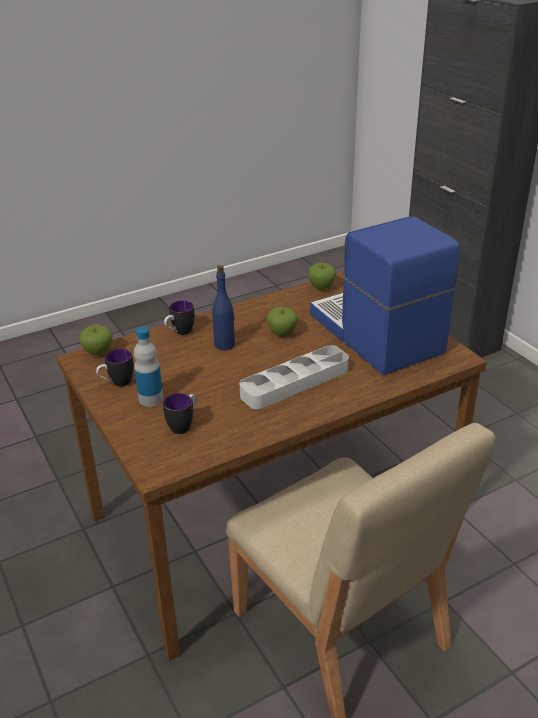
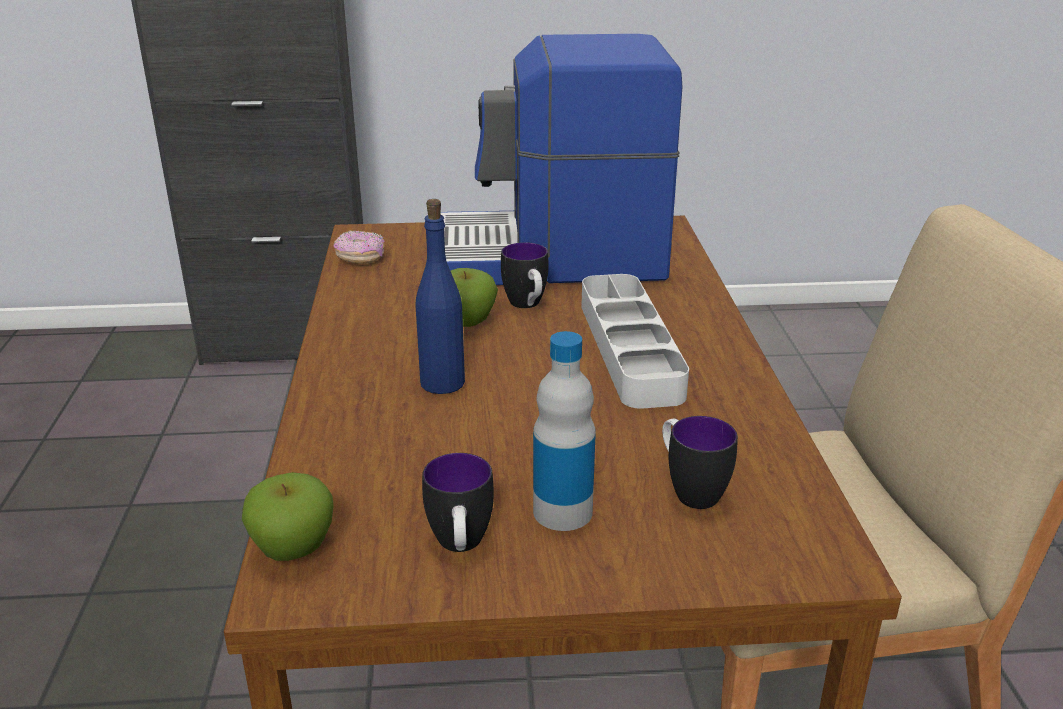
camera: 65 degrees left, 5 degrees down
(180, 333) = (339, 421): mug -> mug (527, 306)
(321, 287) = (360, 258): apple -> donut

